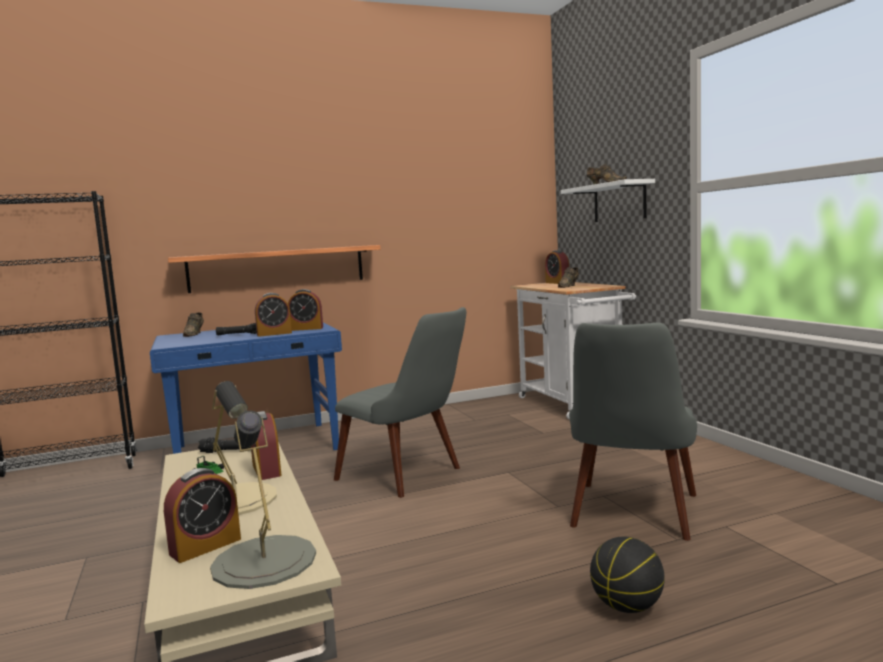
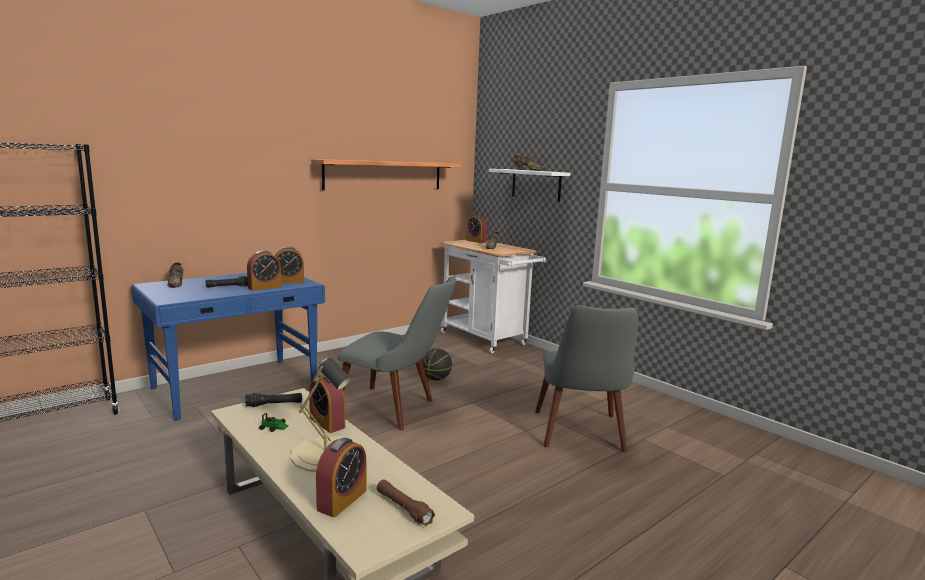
camera: 20 degrees left, 5 degrees up
(263, 561) = (403, 508): grey table lamp -> brown flashlight
(277, 268) = (248, 221): shelf -> shelf (384, 175)
(627, 607) = (614, 505): basketball -> basketball (436, 379)

